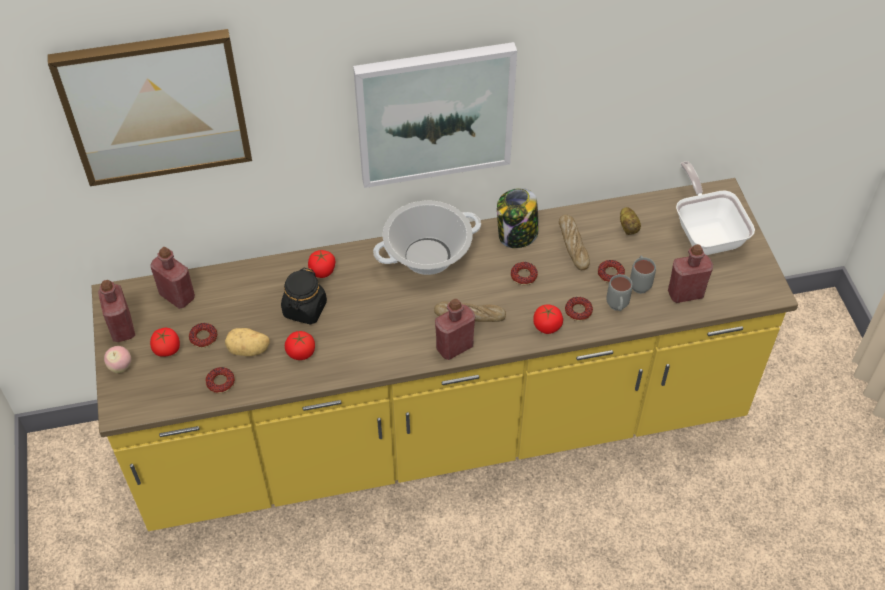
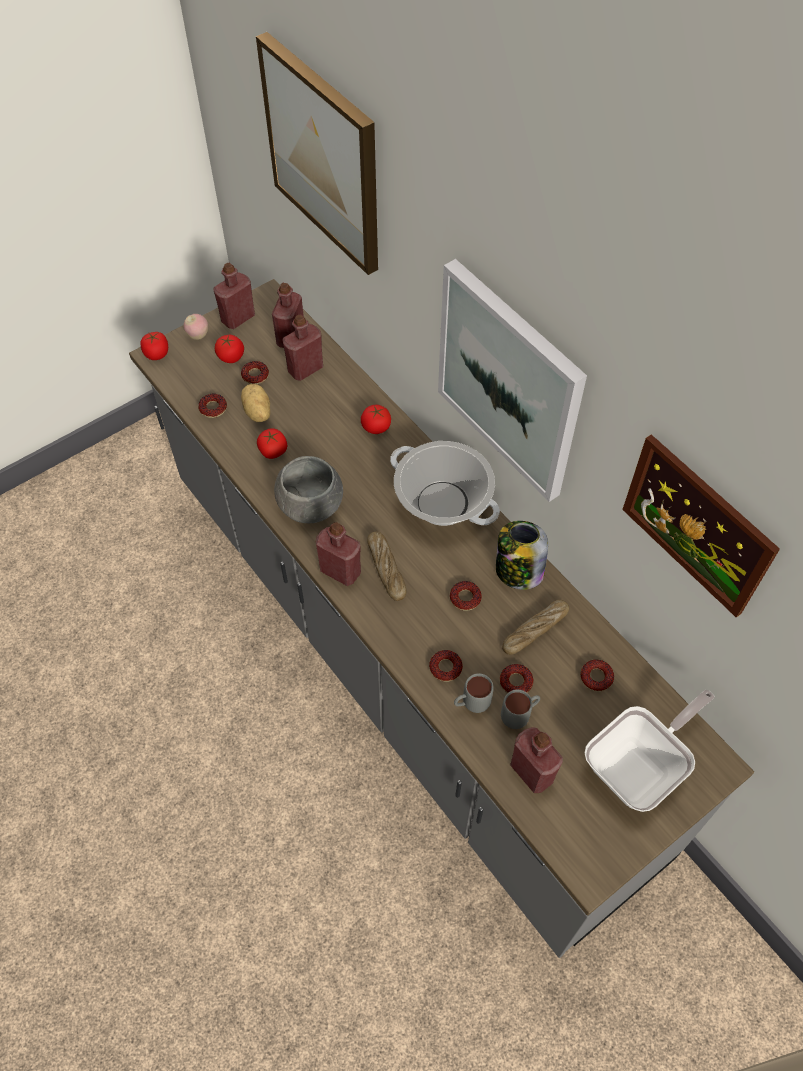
camera: 65 degrees right, 5 degrees up
(223, 298) = (305, 369): none -> red bottle
(305, 309) = (324, 433): black jar -> none
(374, 344) = (310, 503): none -> grey bowl
(442, 428) = (401, 659): yellow counter -> grey counter
(547, 326) = (410, 645): tomato -> tomato (157, 354)
(629, 227) = (596, 677): potato -> donut
(636, 60) = (697, 525): none -> picture

